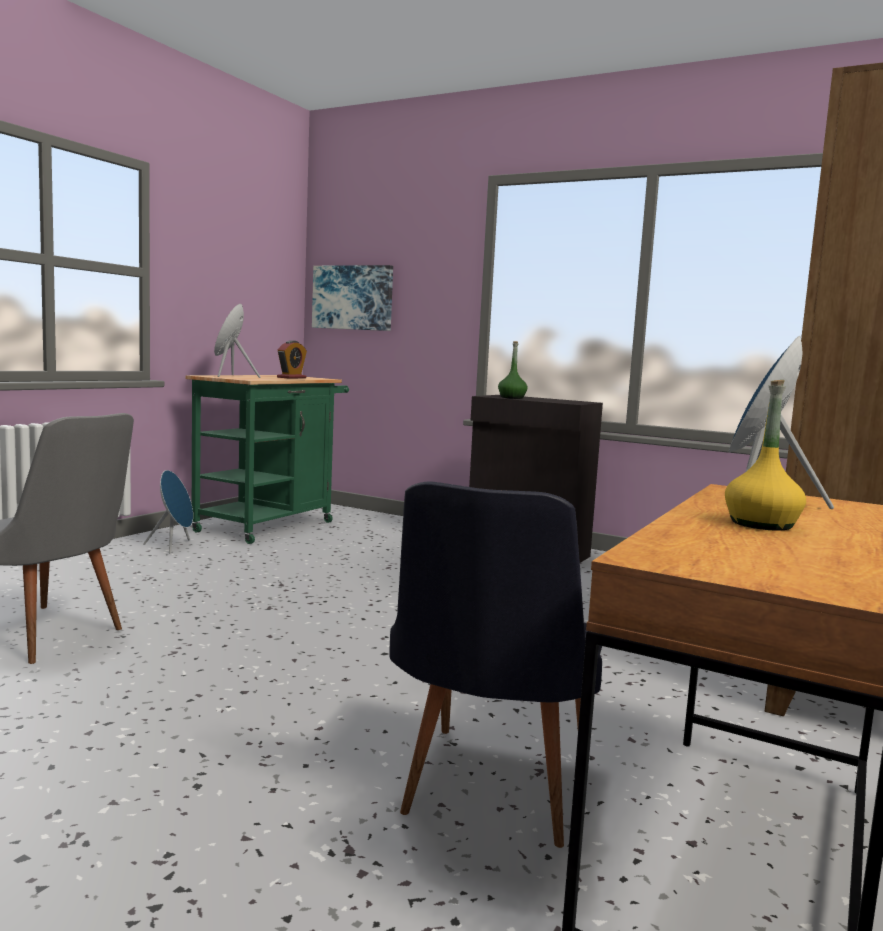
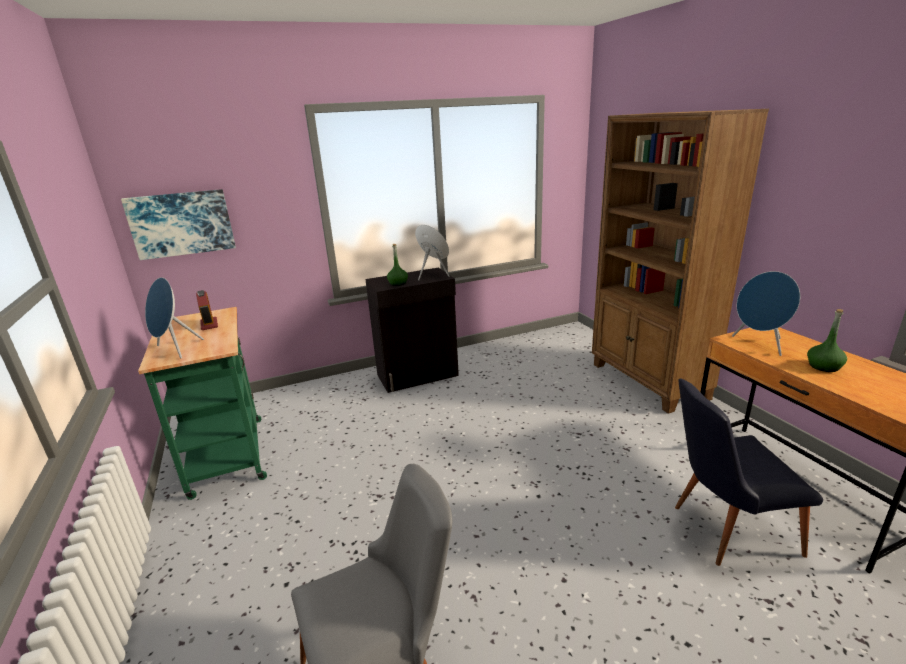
camera: 50 degrees left, 15 degrees up
(173, 546) = (217, 525): blue speaker -> blue speaker (432, 275)
(489, 793) = (723, 529): black chair -> black chair turned 120 degrees clockwise
(761, 524) = (824, 367): yellow bottle -> green bottle

